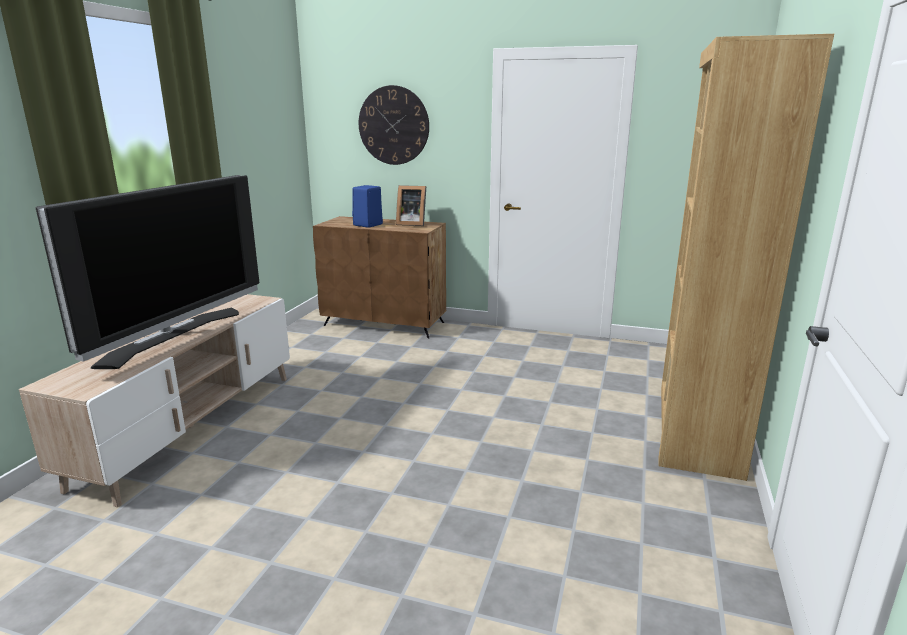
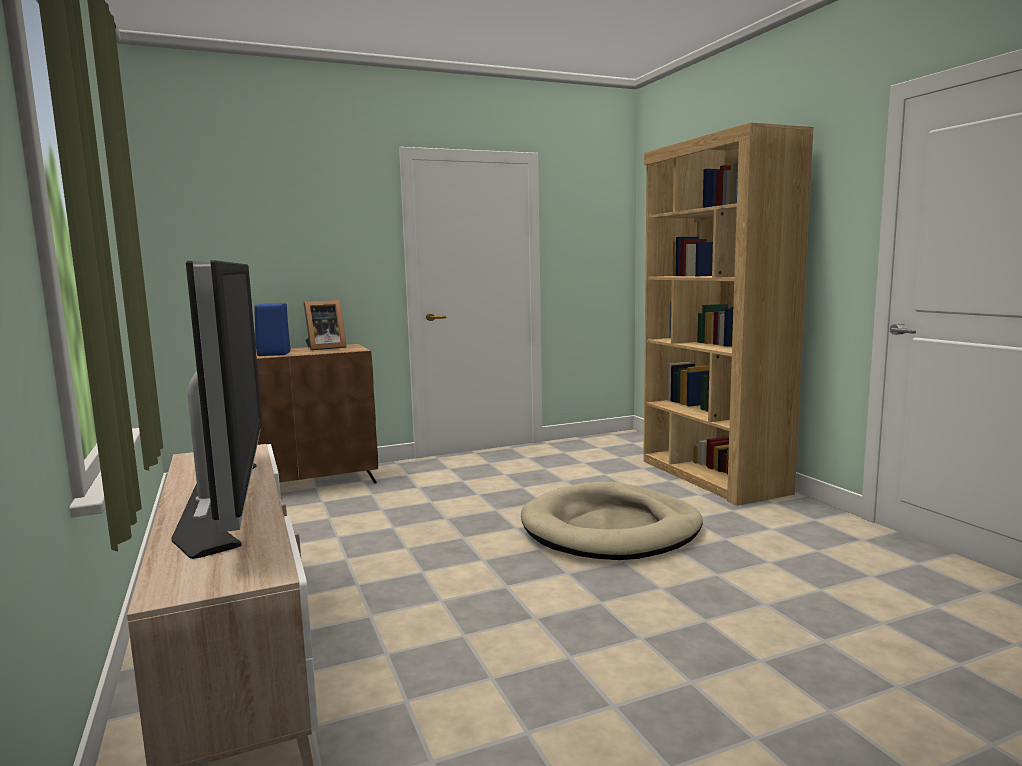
camera: 40 degrees left, 10 degrees down
(393, 125) = (279, 231): wall clock -> none
(508, 440) = (611, 529): none -> beige dog bed

